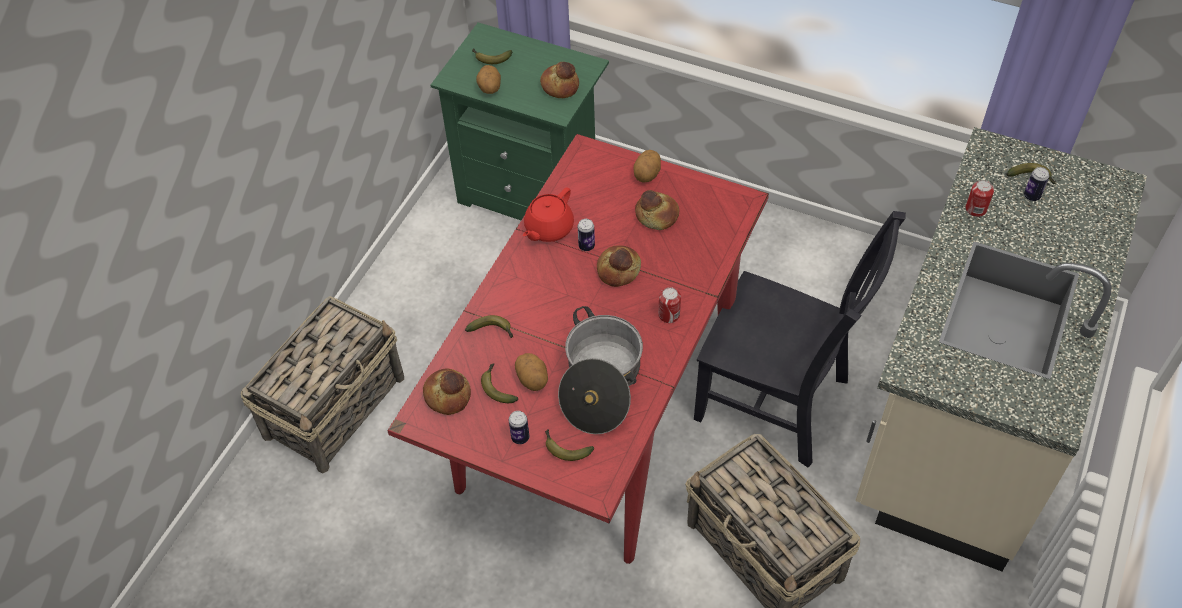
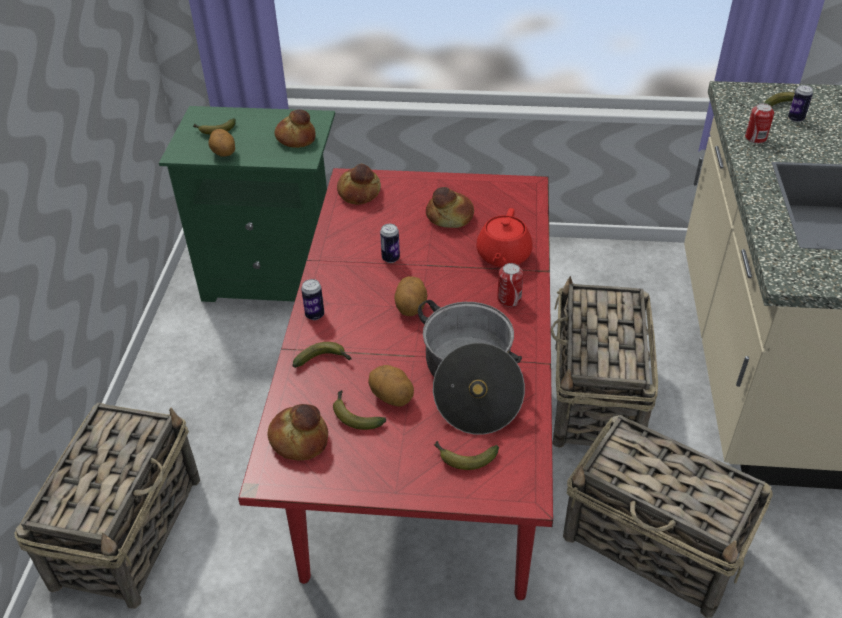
camera: 20 degrees left, 10 degrees down
(520, 437) = (406, 461): can -> can (315, 315)
(548, 228) = (342, 252): red teapot -> red teapot (503, 256)
(619, 270) = (436, 272): bread -> bread (360, 192)
(647, 175) = (422, 186): potato -> potato (411, 307)
(778, 402) = (595, 398): black chair -> basket

